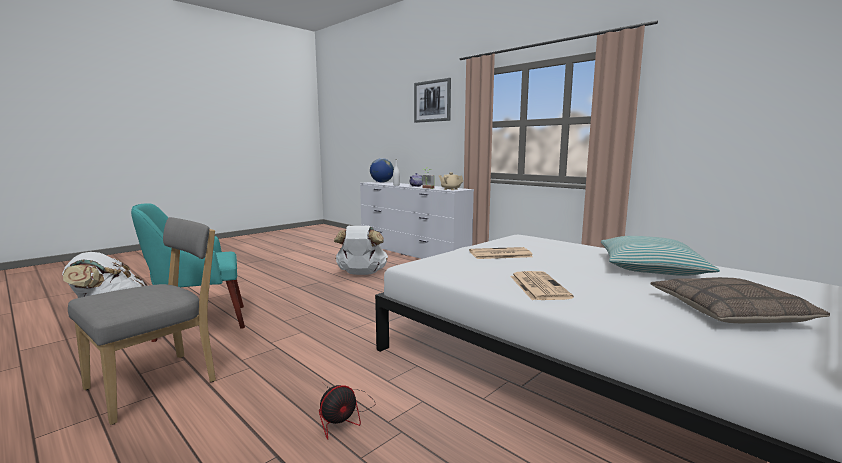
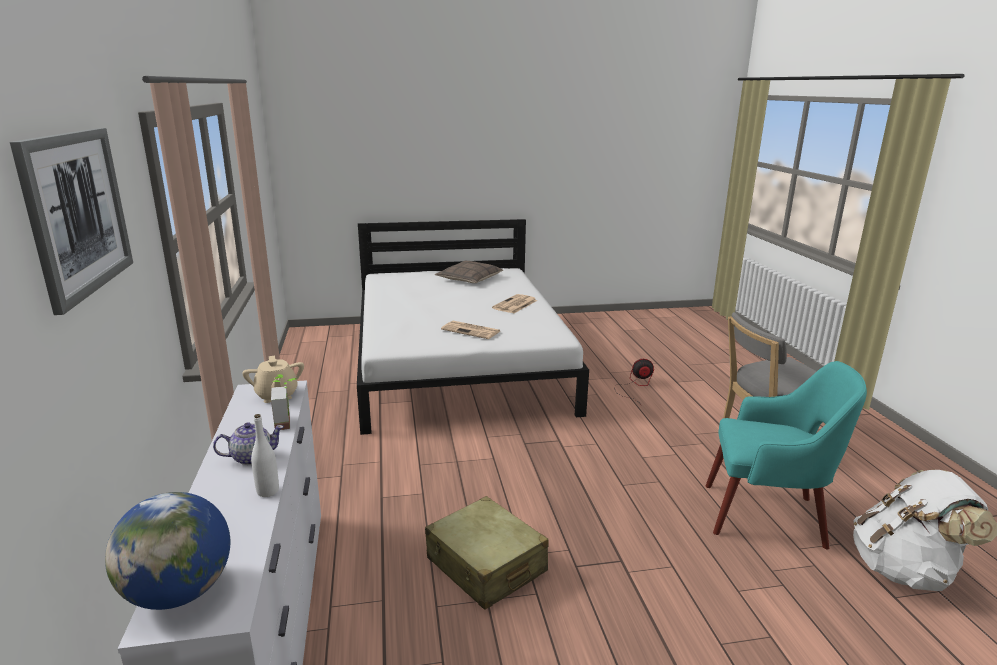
camera: 145 degrees left, 10 degrees up
(361, 274) = (486, 565): white backpack -> beige suitcase
(650, 268) = (413, 298): pillow -> none

